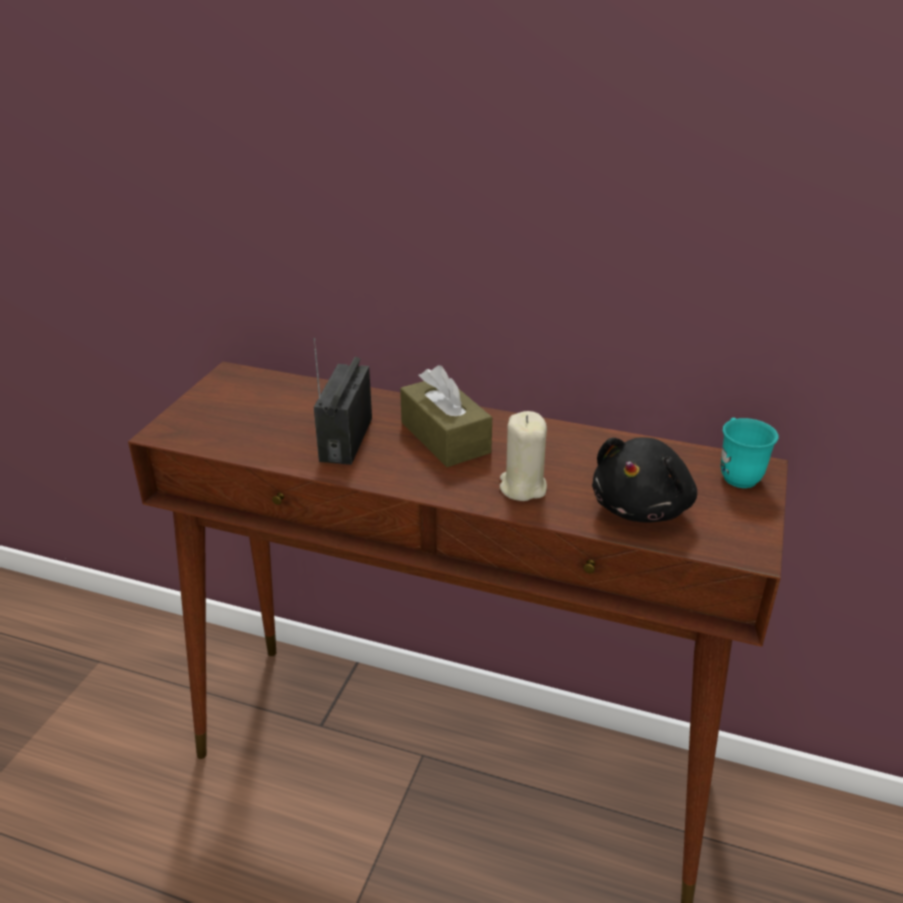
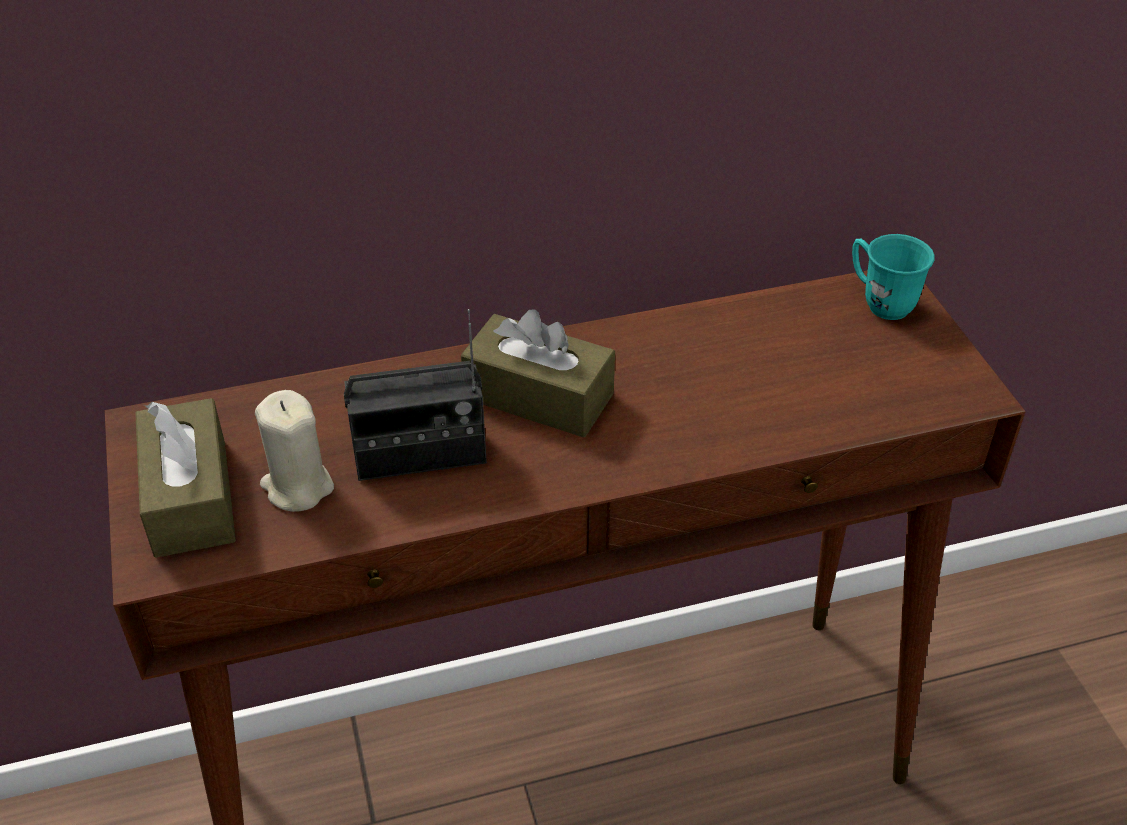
camera: 35 degrees left, 10 degrees up
(214, 411) = (191, 497): none -> brown tissue box
(345, 439) = (420, 456): radio -> radio turned 75 degrees counterclockwise
(522, 487) = (692, 424): beige candle -> beige candle (297, 487)
(643, 507) = (835, 390): black plush toy -> none

